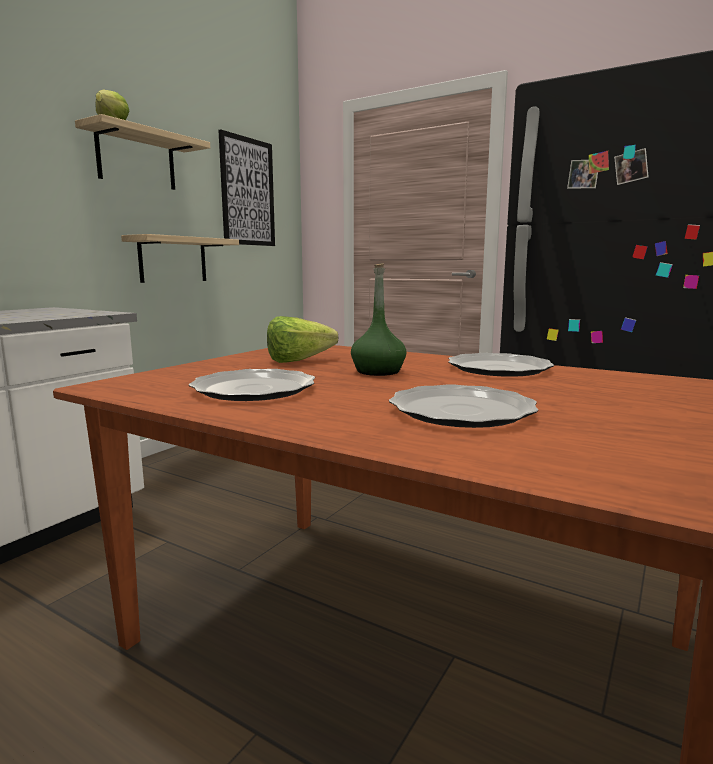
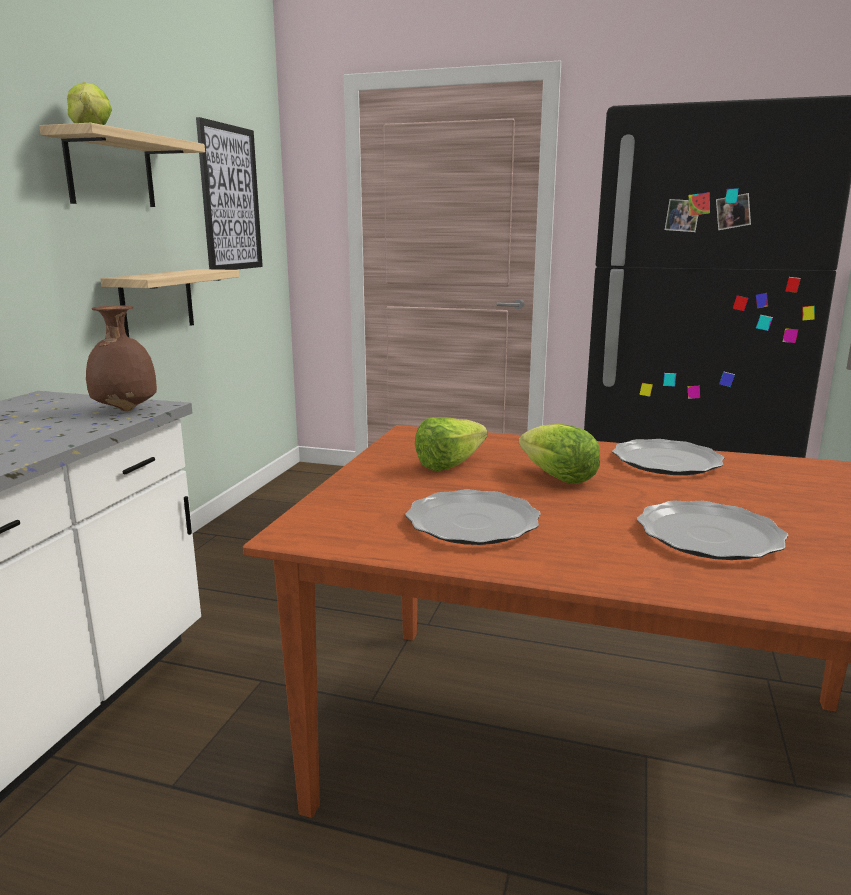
camera: 15 degrees left, 5 degrees up
(82, 313) = (124, 410): none -> brown vase
(378, 372) = (558, 478): green bottle -> lettuce

